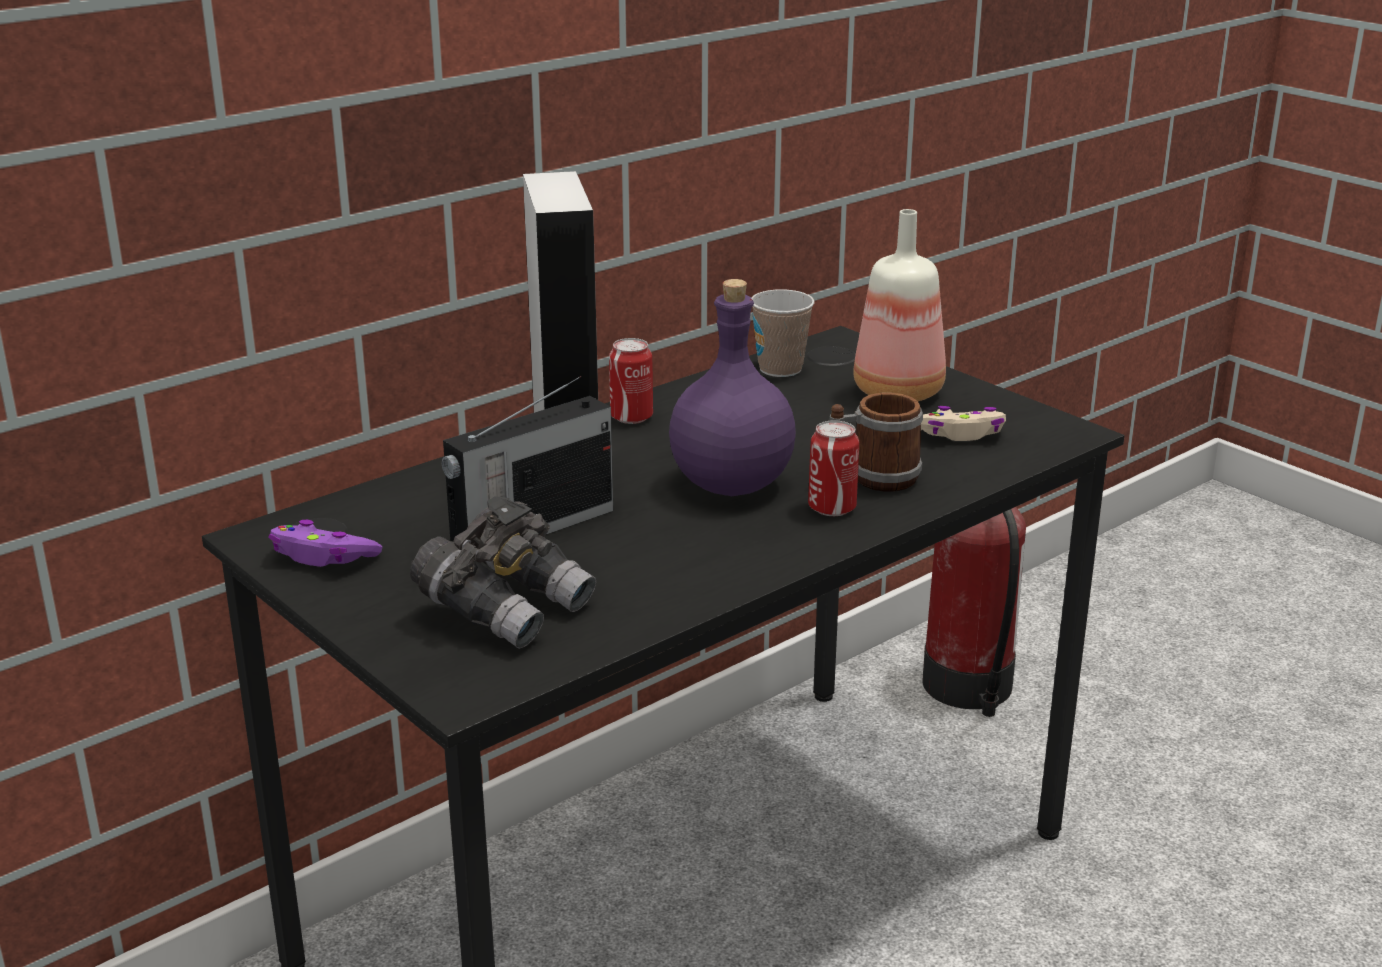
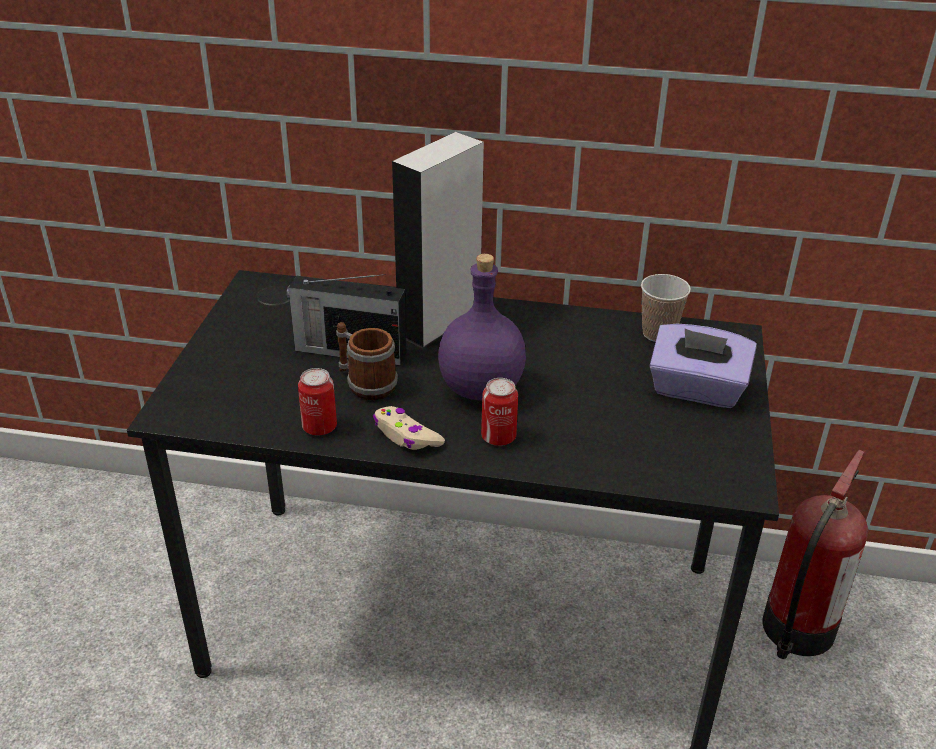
camera: 50 degrees right, 10 degrees up
(323, 556) = (252, 309): purple game controller -> none
(506, 608) = (259, 385): grey binoculars -> none
(631, 417) = (518, 316): can -> can (319, 427)
(872, 480) = (555, 435): mug -> mug (365, 383)
(898, 391) = (696, 390): bottle -> purple tissue box
(960, 434) = (669, 442): beige game controller -> beige game controller (406, 436)

